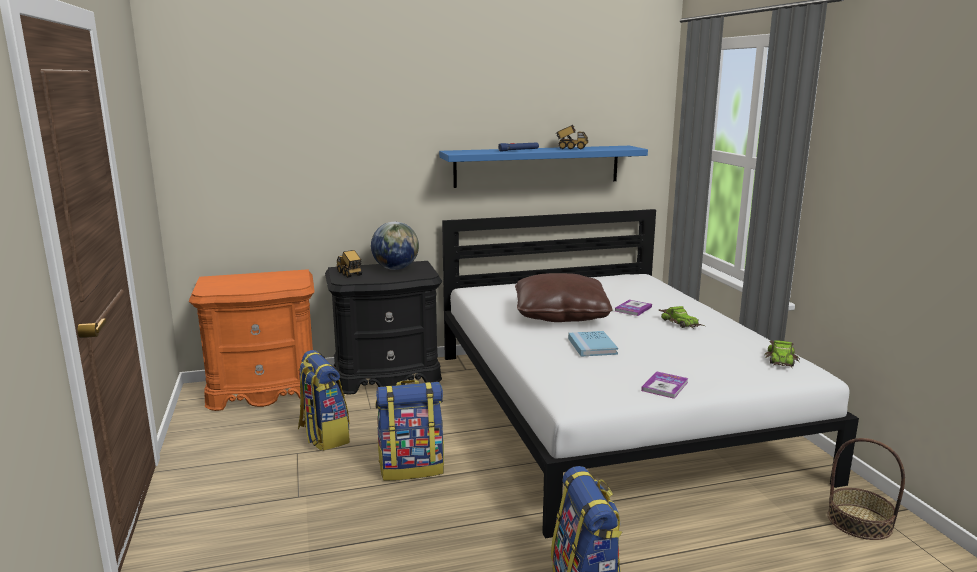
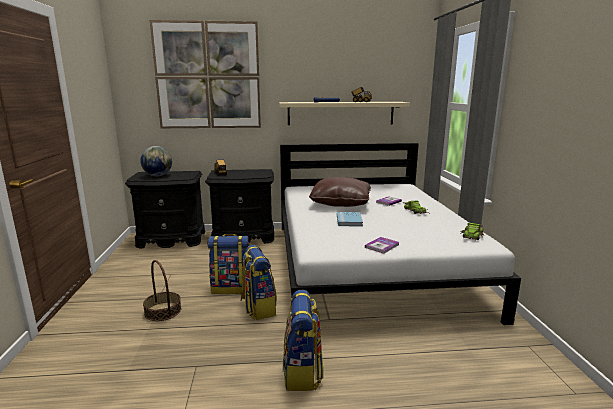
camera: 10 degrees right, 0 degrees up
(265, 391) = (171, 240): orange nightstand -> black nightstand
(321, 110) = (208, 76): none -> picture
(323, 436) = (190, 266): backpack -> backpack (258, 308)
(396, 268) = (249, 172): globe -> globe (158, 176)
(537, 166) = (341, 113): blue shelf -> beige shelf
(859, 521) = (513, 349): basket -> basket (163, 311)

